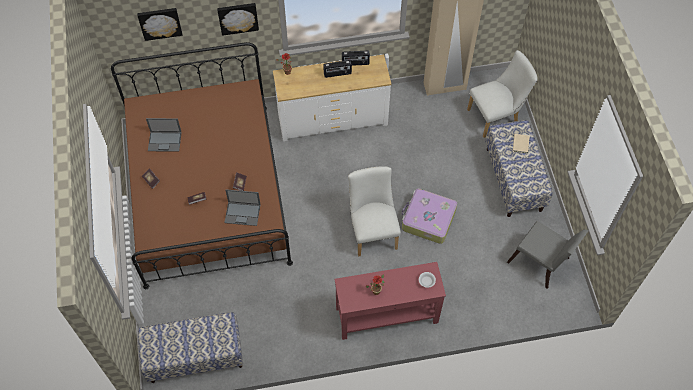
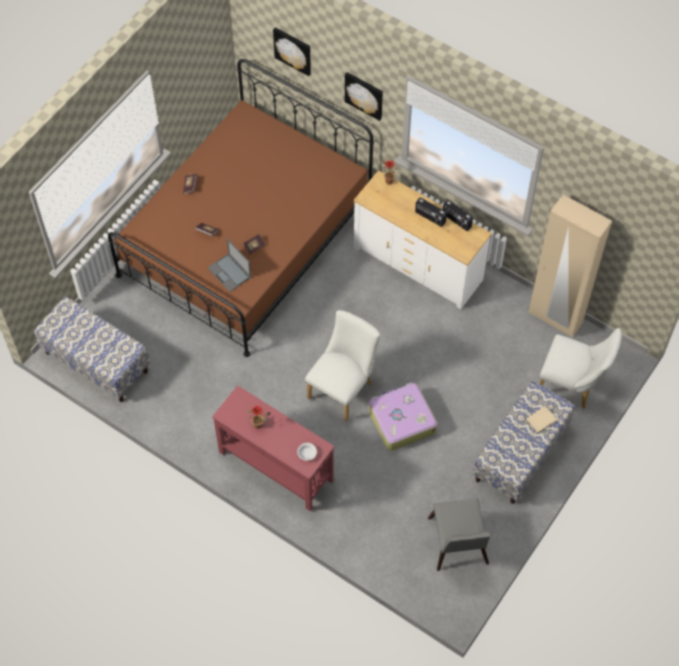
camera: 45 degrees right, 0 degrees up
(165, 141) = (234, 162): laptop -> none

